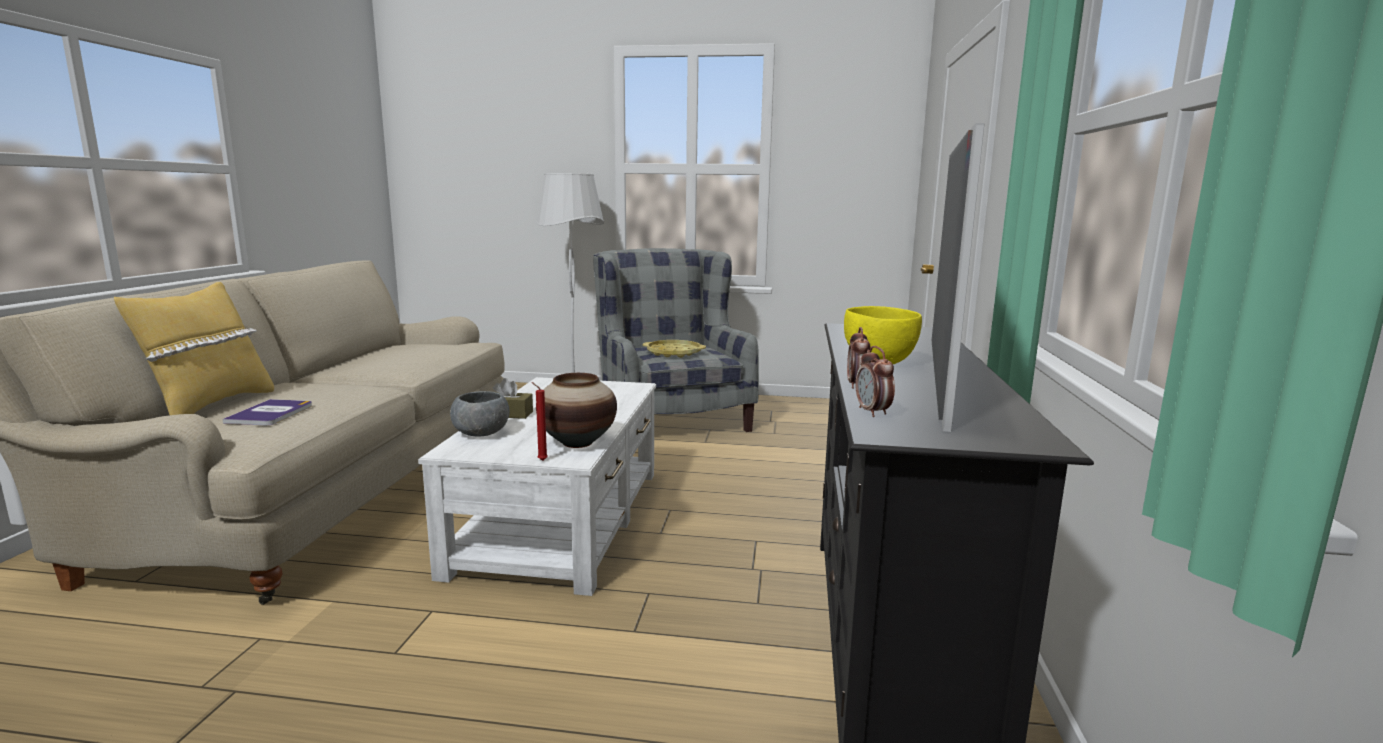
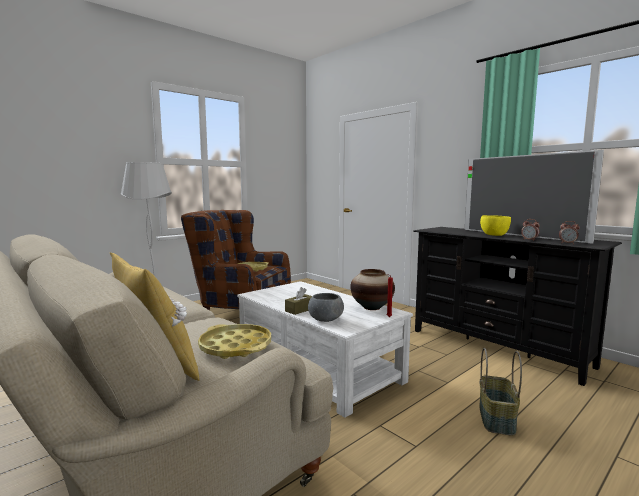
camera: 50 degrees left, 5 degrees down
(270, 414) = (235, 346): book -> yellow tray
(542, 712) = (497, 419): none -> basket
(671, 418) = (238, 311): grey armchair -> brown armchair

